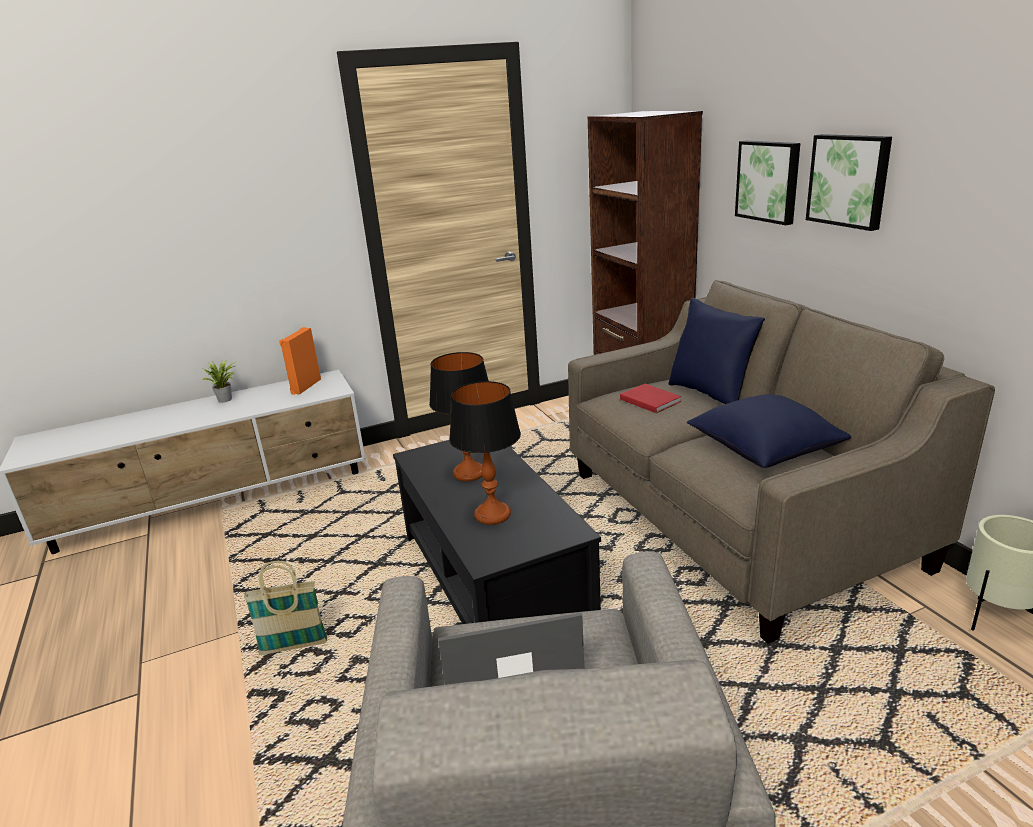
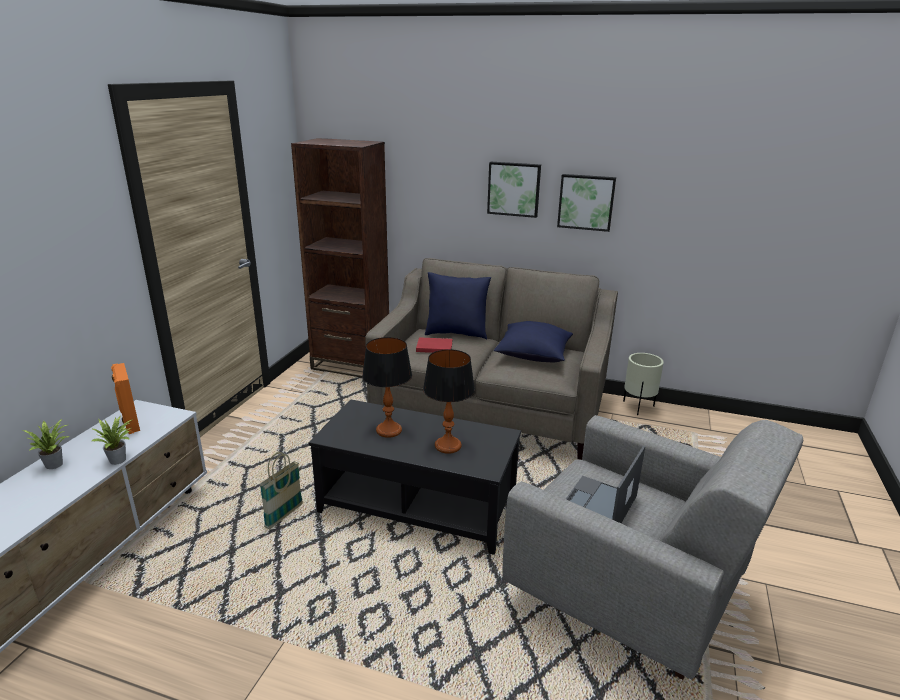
camera: 50 degrees left, 0 degrees up
(255, 411) = (120, 460): none -> potted plant
(294, 647) = (348, 620): basket -> basket (284, 516)
(769, 181) = (450, 190): picture -> picture (586, 202)

